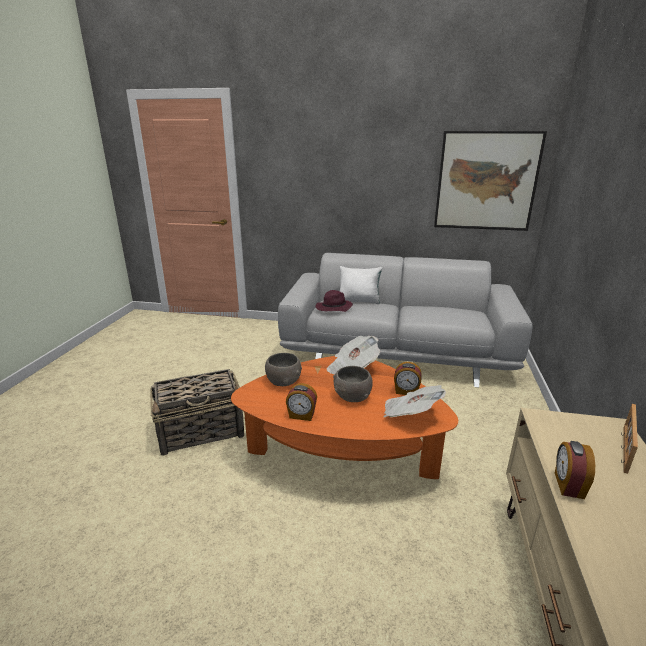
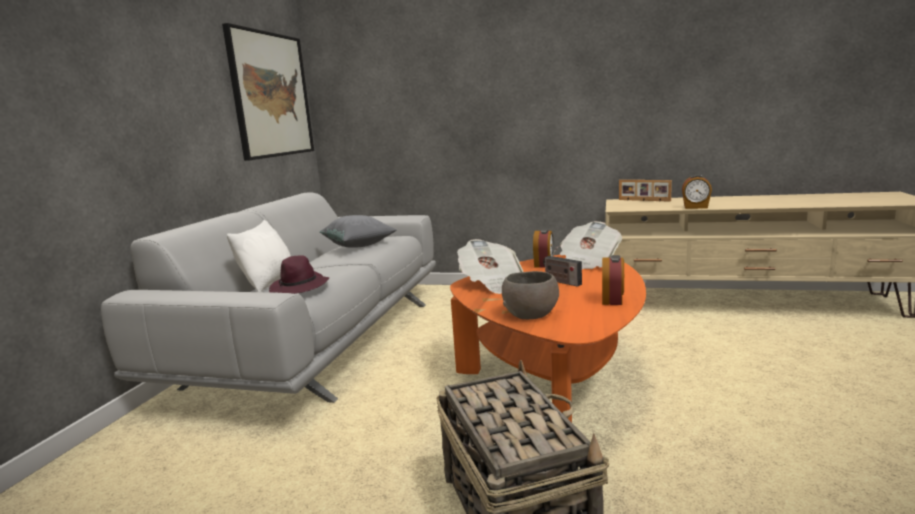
camera: 85 degrees left, 10 degrees down
(352, 396) = (561, 282): grey bowl -> radio
(440, 312) = (358, 246): none -> grey pillow

